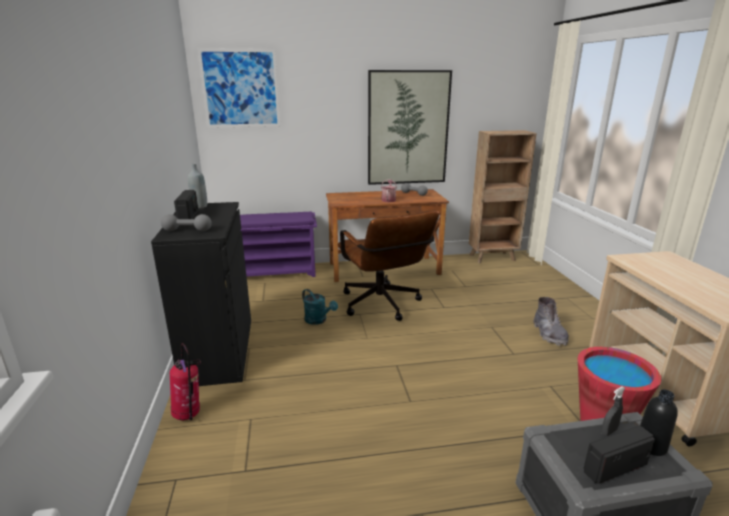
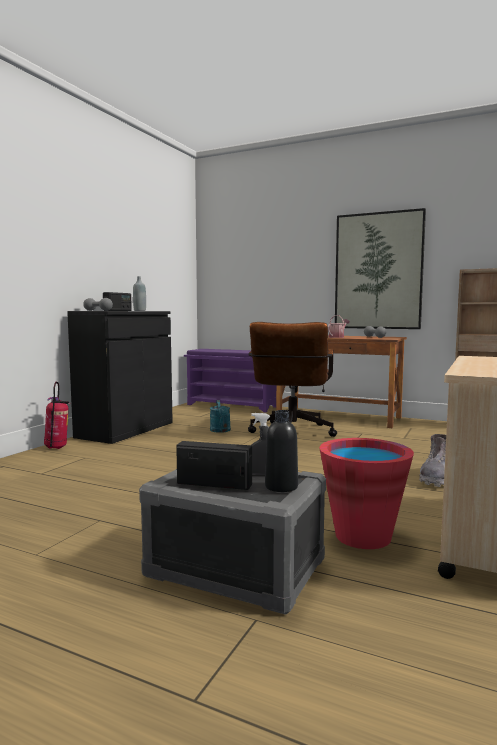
camera: 35 degrees right, 15 degrees down
(240, 88) = (230, 240): picture -> none

